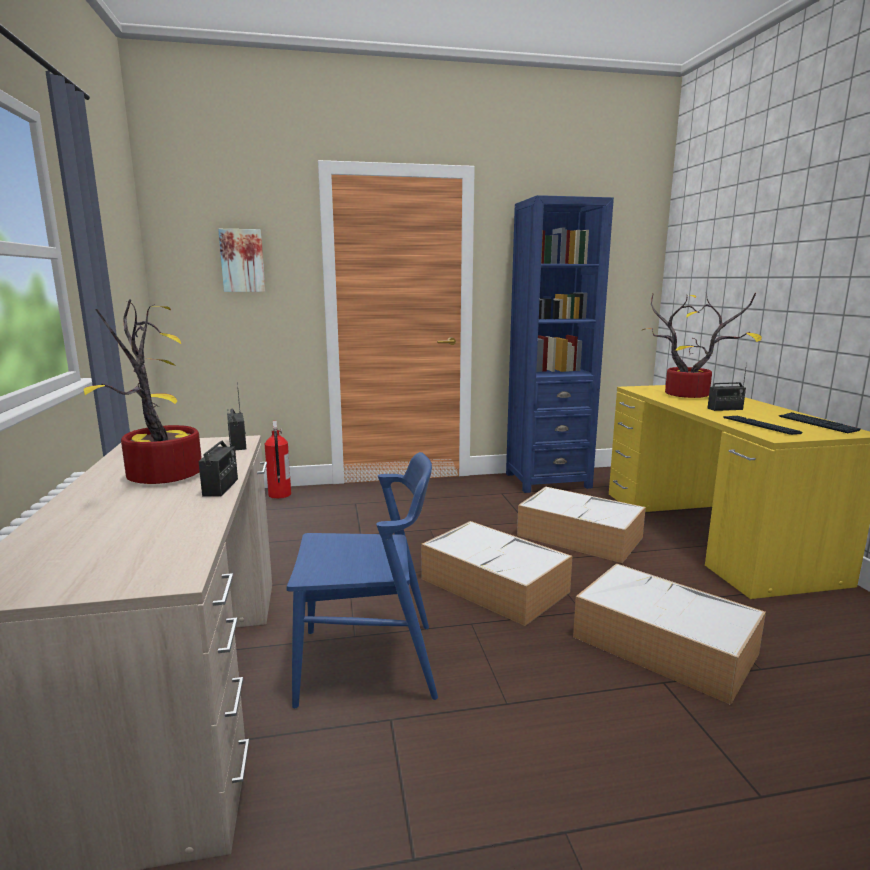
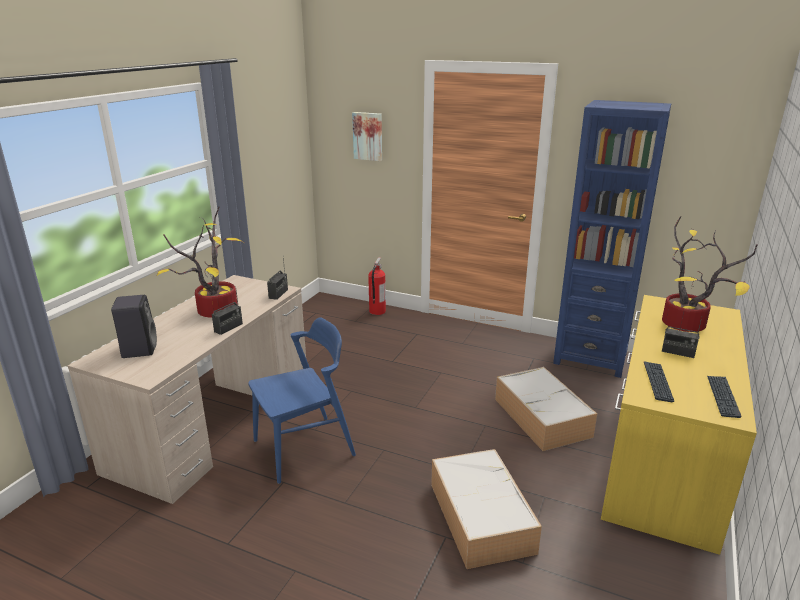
camera: 35 degrees right, 10 degrees up
(77, 548) = (139, 349): none -> black speaker
(368, 663) = (304, 448): blue chair -> blue chair turned 60 degrees counterclockwise
(496, 585) = (430, 431): storage box -> none

